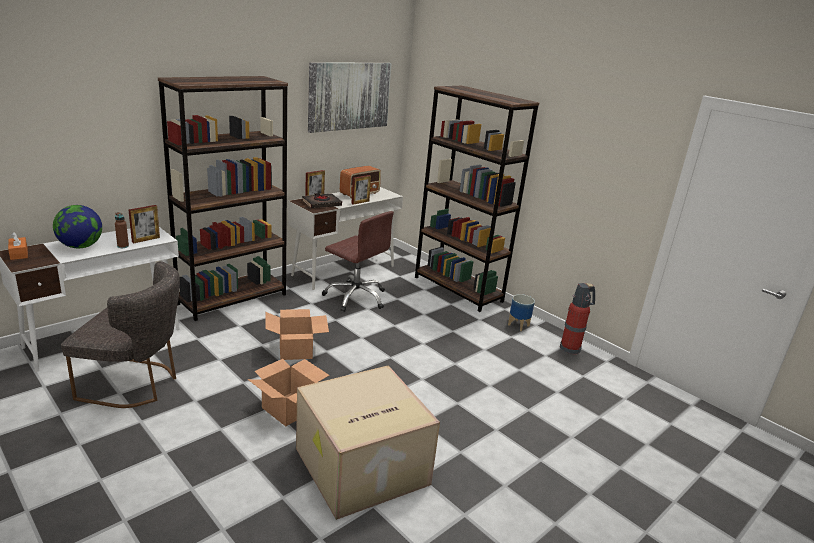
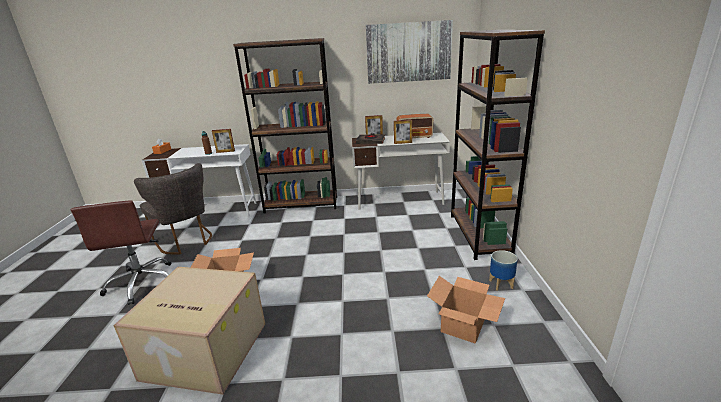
camera: 45 degrees right, 0 degrees up
(80, 246) = (191, 151): globe -> none
(295, 350) = (289, 247): cardboard box -> cardboard box (462, 325)
(356, 297) = (381, 221): brown office chair -> brown office chair (142, 283)
(571, 348) = (536, 329): fire extinguisher -> none

